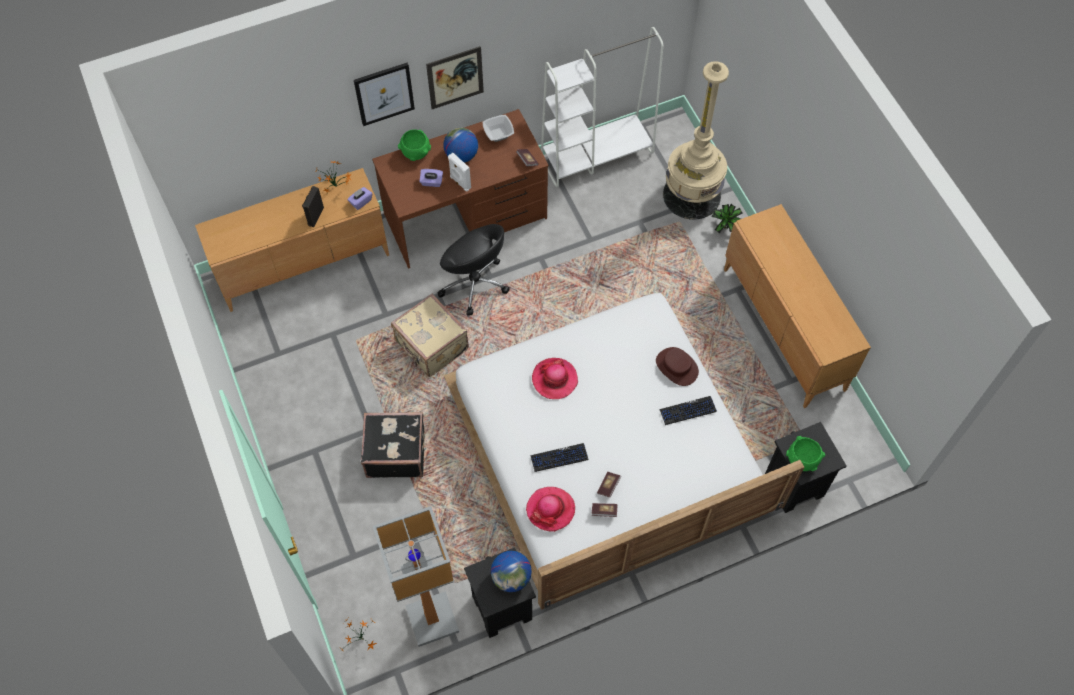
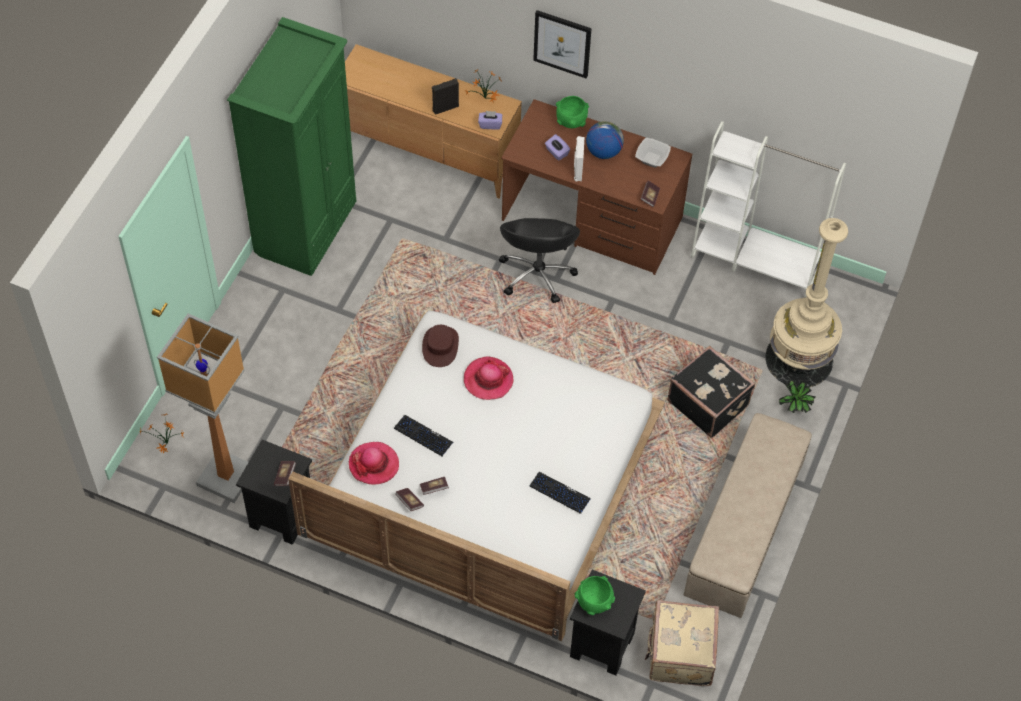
camera: 45 degrees right, 5 degrees down
(279, 392) = (306, 227): none -> green wardrobe
(395, 452) = (336, 342): black suitcase -> black suitcase (708, 402)
(431, 346) = (450, 291): beige suitcase -> beige suitcase (679, 654)
(455, 78) = (635, 76): picture -> none
(511, 577) = (285, 476): globe -> book
(676, 367) = (591, 455): brown hat -> brown hat (440, 346)
(784, 329) = (745, 527): brown dresser -> beige bench

